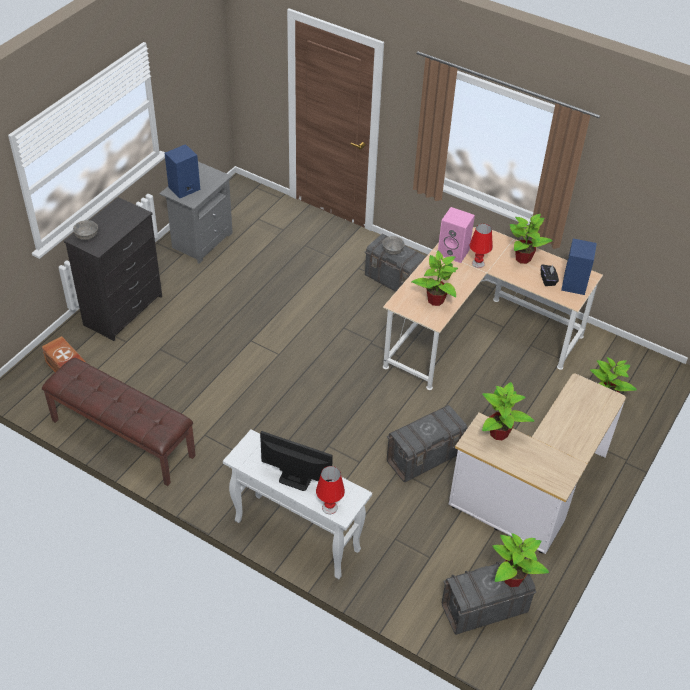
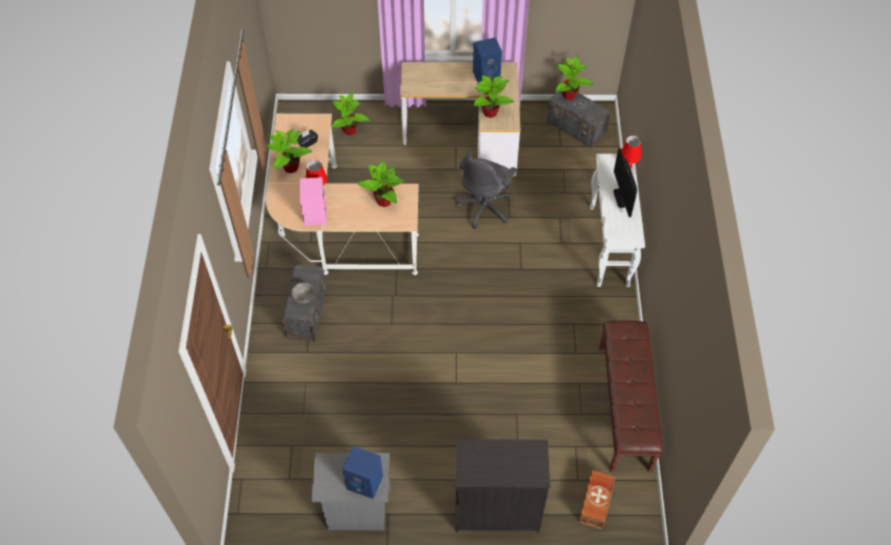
camera: 120 degrees left, 10 degrees up
(86, 236) = (530, 470): grey bowl -> none
(425, 457) = (485, 207): grey storage box -> grey office chair
(575, 284) = (301, 125): blue speaker -> blue speaker (487, 75)

